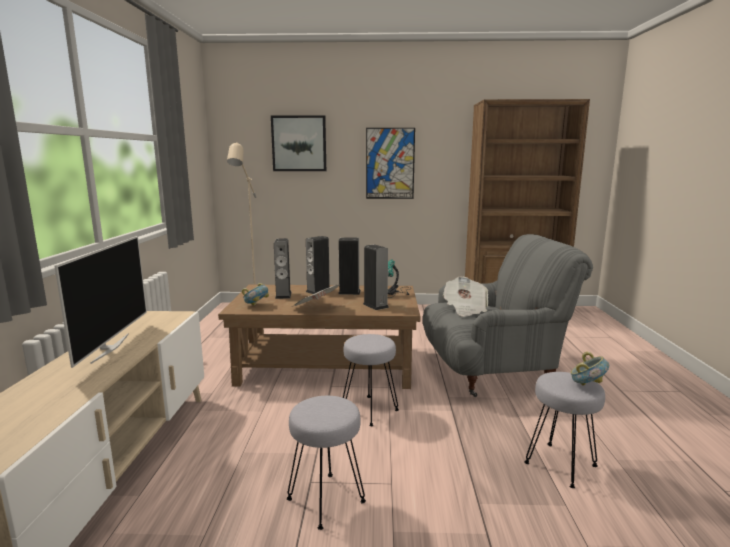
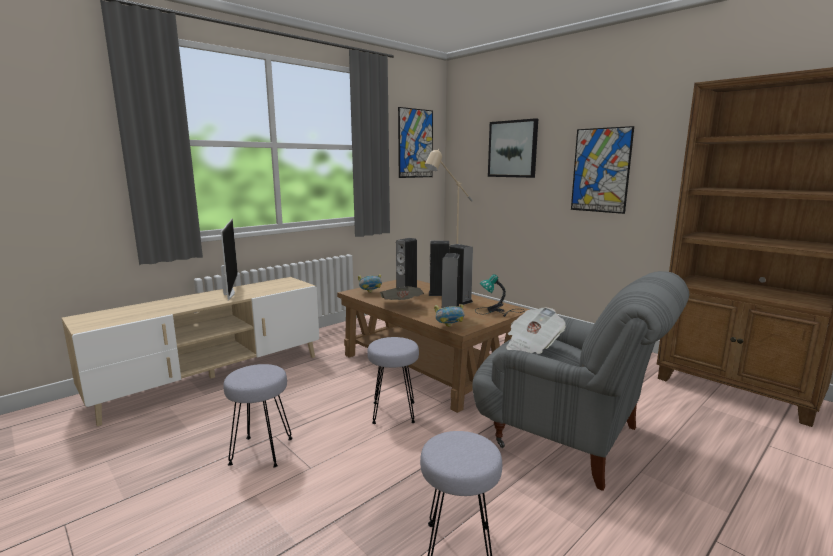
camera: 45 degrees right, 0 degrees up
(109, 348) = (229, 294): television -> television turned 60 degrees counterclockwise
(191, 135) = (415, 143): none -> picture
(587, 386) = (469, 461): bowl -> bowl (449, 327)

